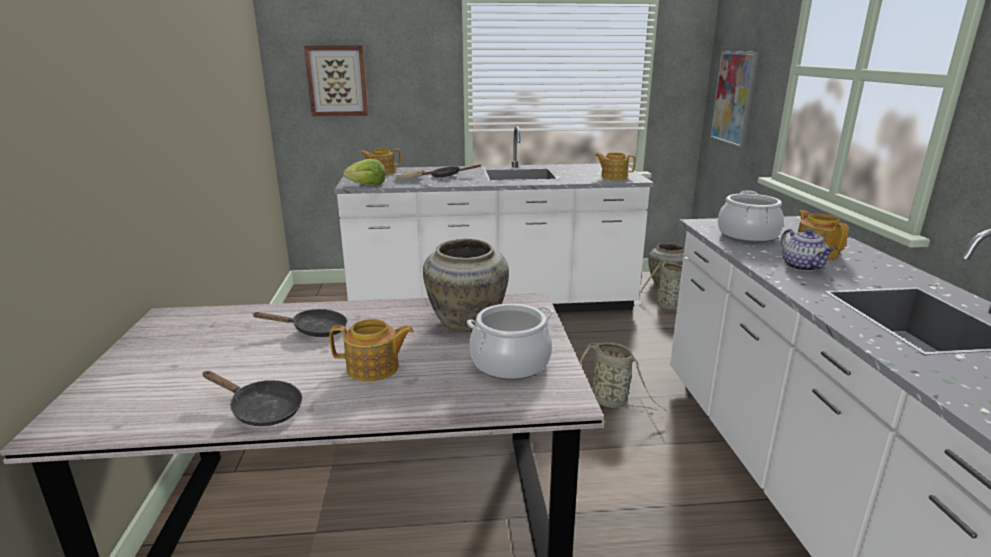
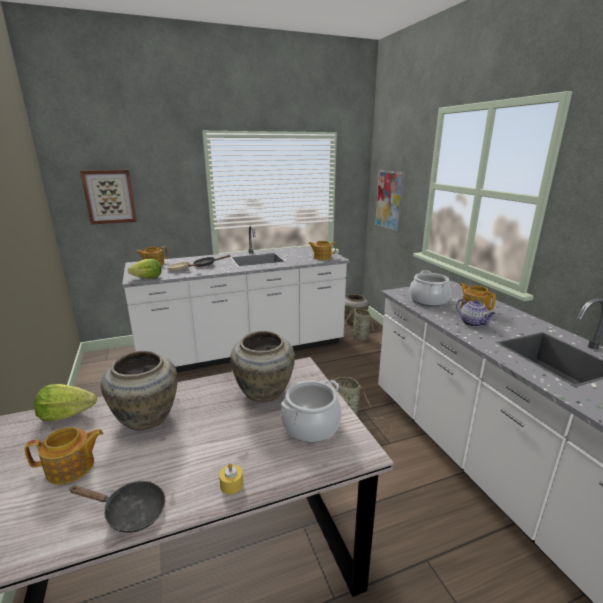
camera: 15 degrees left, 0 degrees up
(230, 315) = (66, 414): none -> lettuce
(314, 330) = (146, 419): black frying pan -> beige vase
(374, 368) = (210, 449): teapot -> teapot (71, 468)
(384, 404) = (231, 484): none -> yellow candle

